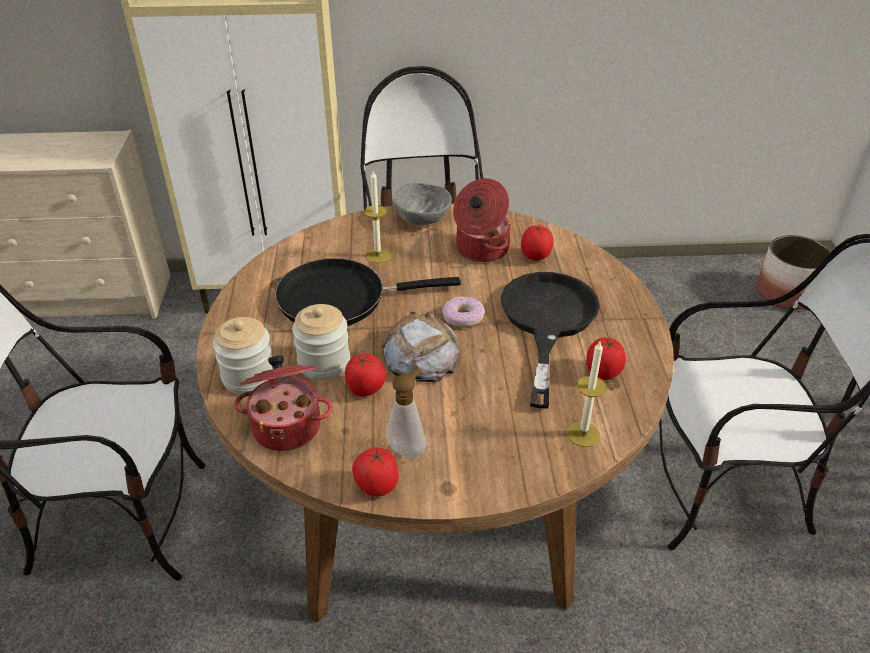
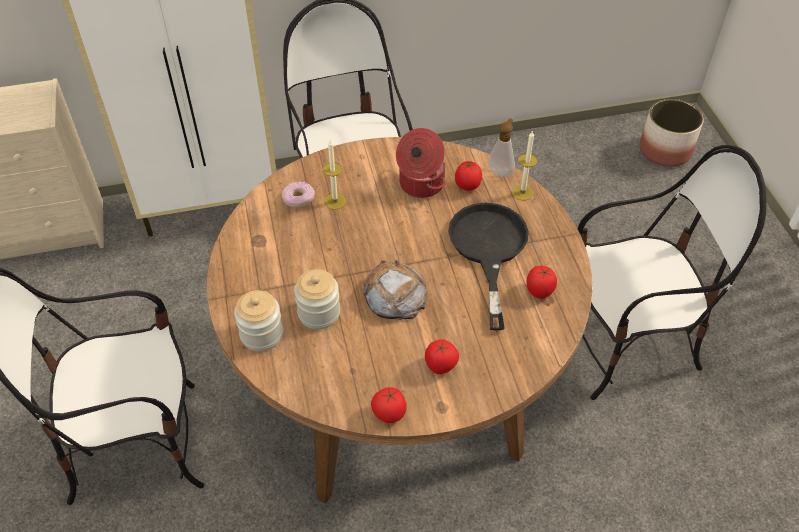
camera: 10 degrees left, 10 degrees up
(287, 426) = (306, 373): cooking pot -> none
(339, 298) = (314, 249): black frying pan -> none
(366, 390) = (359, 333): tomato -> tomato (441, 366)
(408, 448) = (404, 378): soap dispenser -> soap dispenser (501, 171)
(422, 218) = (363, 157): grey bowl -> none
(463, 317) = (420, 254): donut -> donut (298, 198)
(583, 434) = (533, 347): candle -> candle (522, 192)

